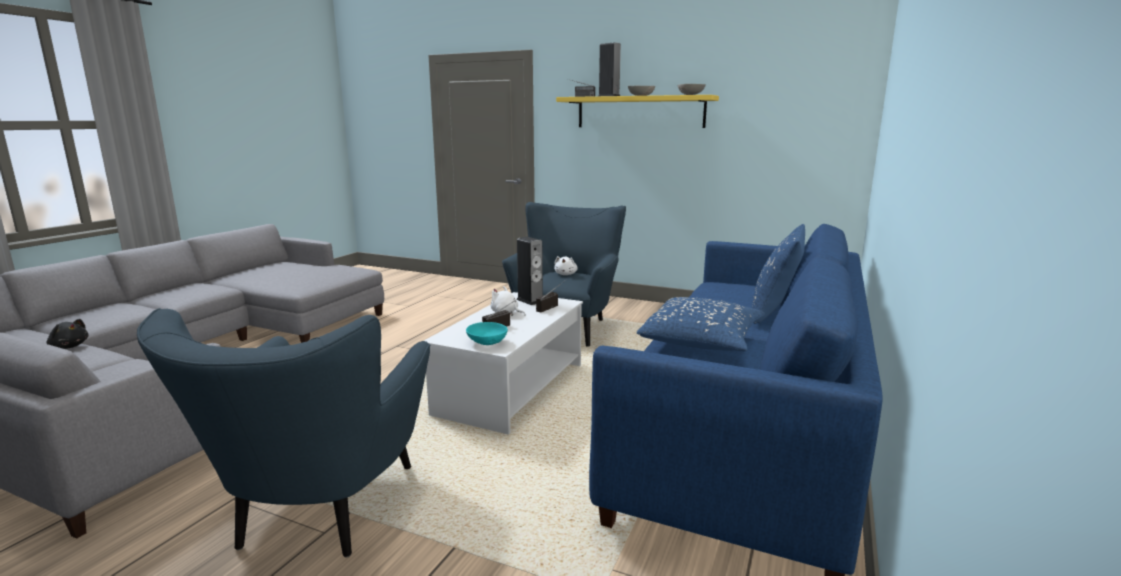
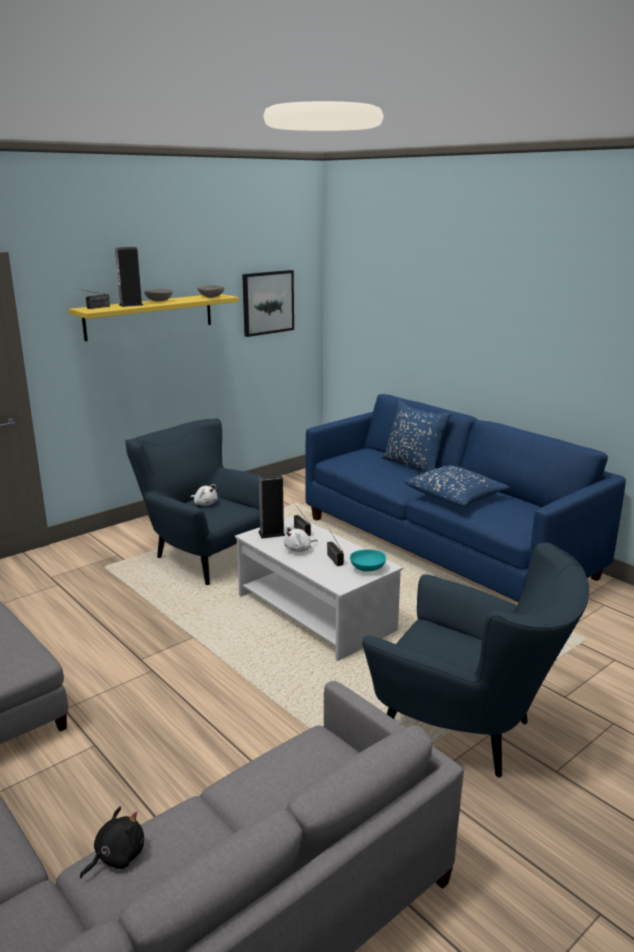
camera: 65 degrees left, 5 degrees up
(785, 111) = (267, 302): none -> picture

